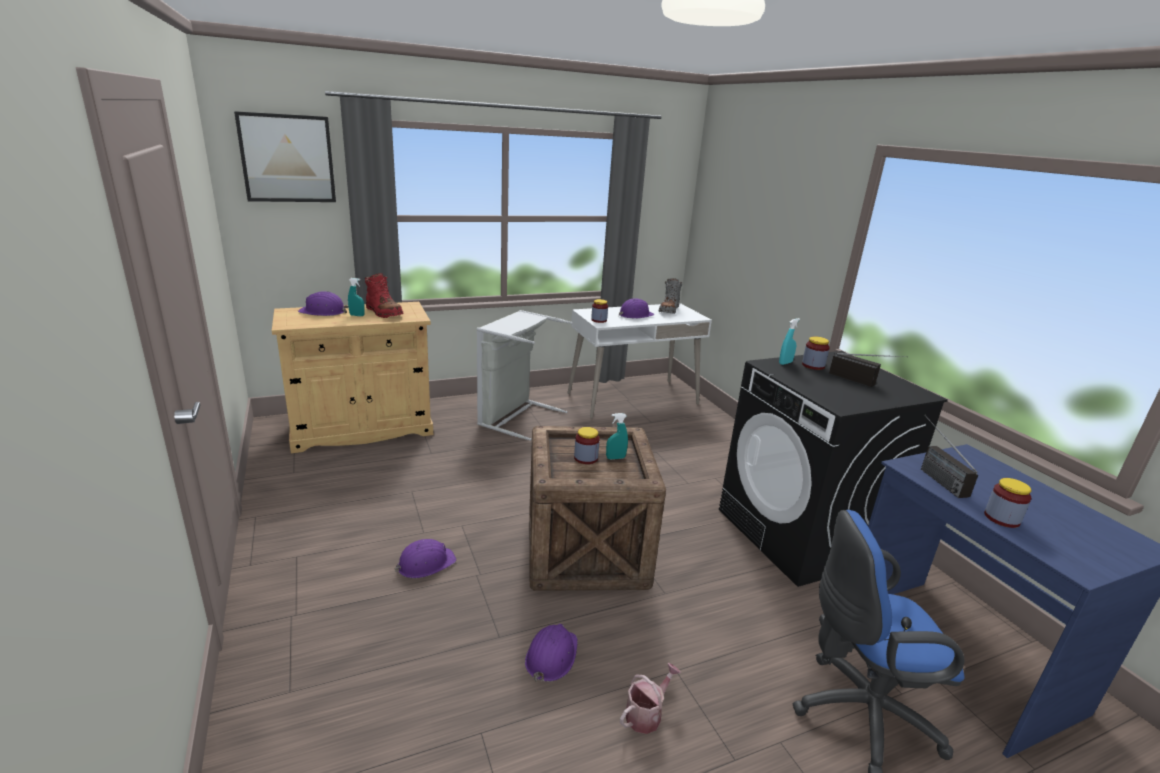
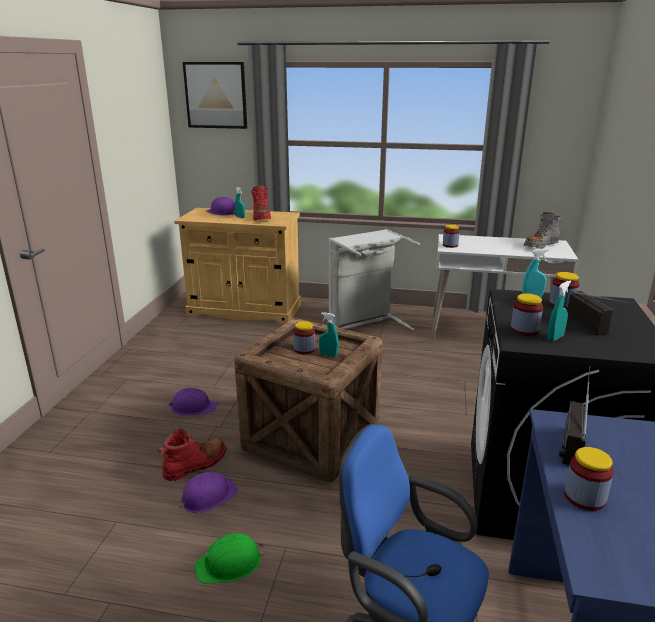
camera: 35 degrees right, 0 degrees up
(500, 627) = (196, 465): none -> red boot
(635, 315) = (495, 245): purple hard hat -> none
(646, 714) = (229, 564): watering can -> green hard hat
(826, 393) = (524, 330): none -> jar
(853, 396) = (555, 338): none -> turquoise spray bottle

